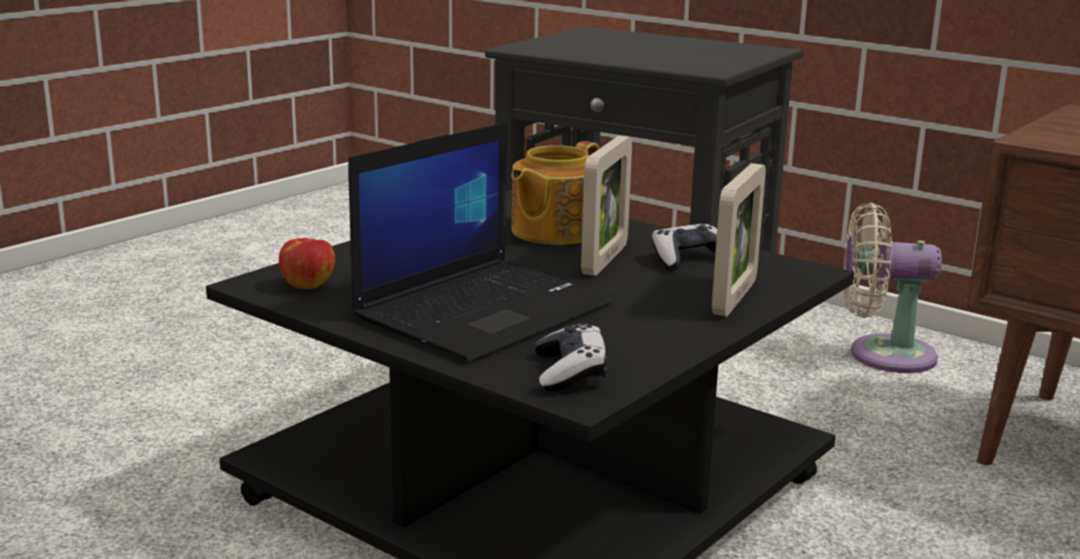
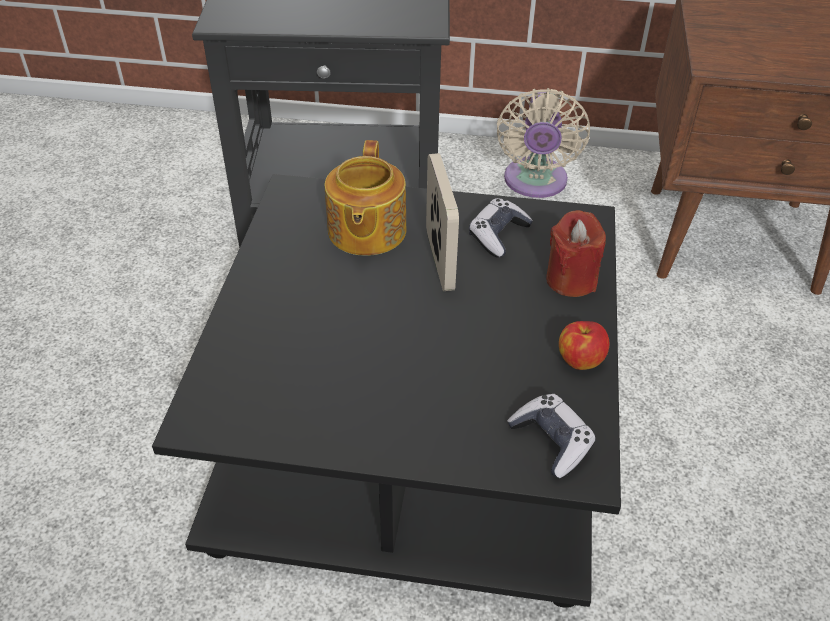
camera: 30 degrees left, 25 degrees up
(308, 286) = (244, 406): apple -> apple (580, 360)
(485, 308) = (415, 376): laptop -> none
(734, 298) = (571, 279): picture frame -> red candle
(882, 355) = (535, 183): beige fan -> beige fan turned 60 degrees counterclockwise

